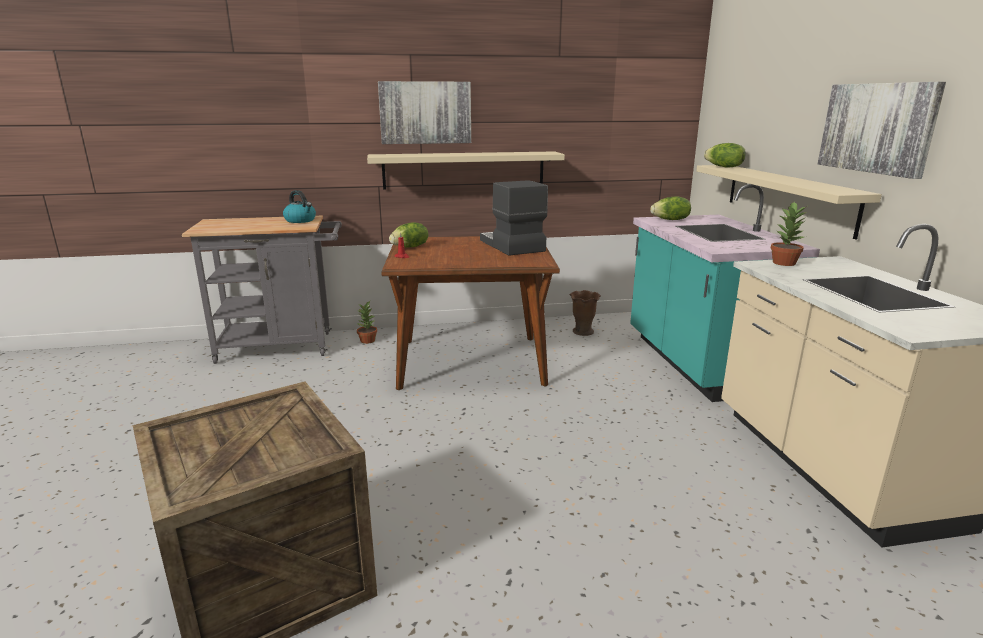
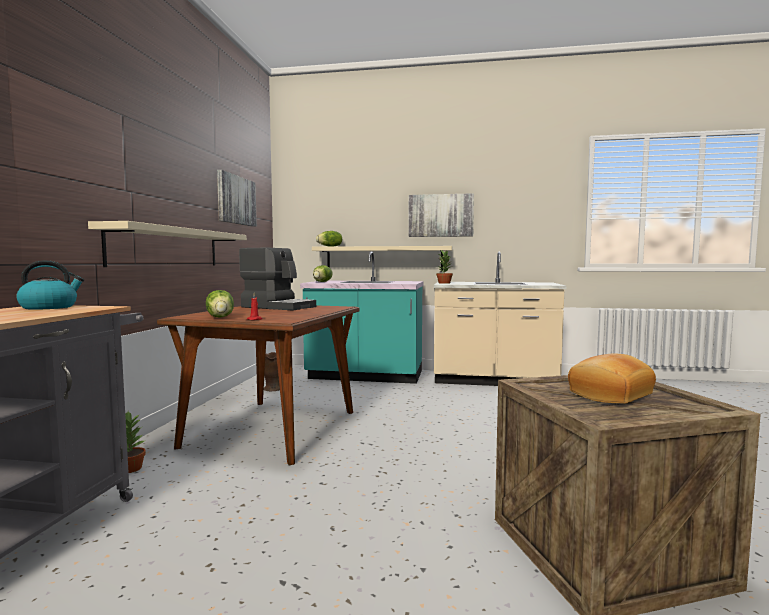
camera: 70 degrees left, 15 degrees down
(250, 436) = (608, 394): none -> bread
(425, 112) = (138, 181): picture -> picture (236, 200)
(511, 246) = (278, 307): coffee machine -> coffee machine turned 150 degrees counterclockwise

